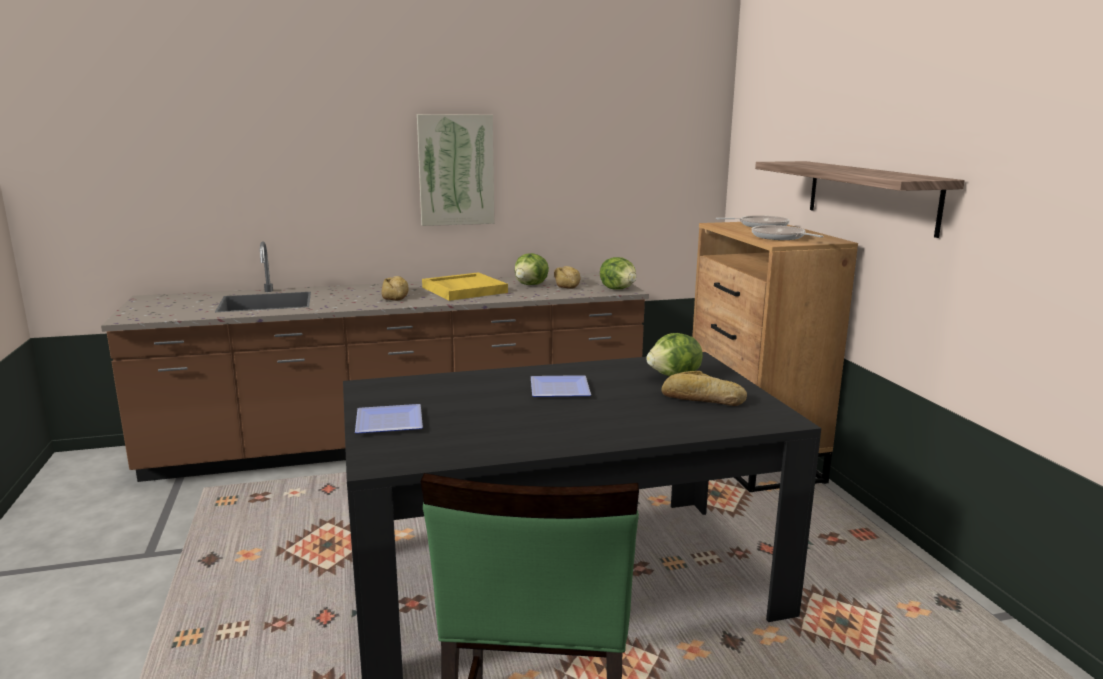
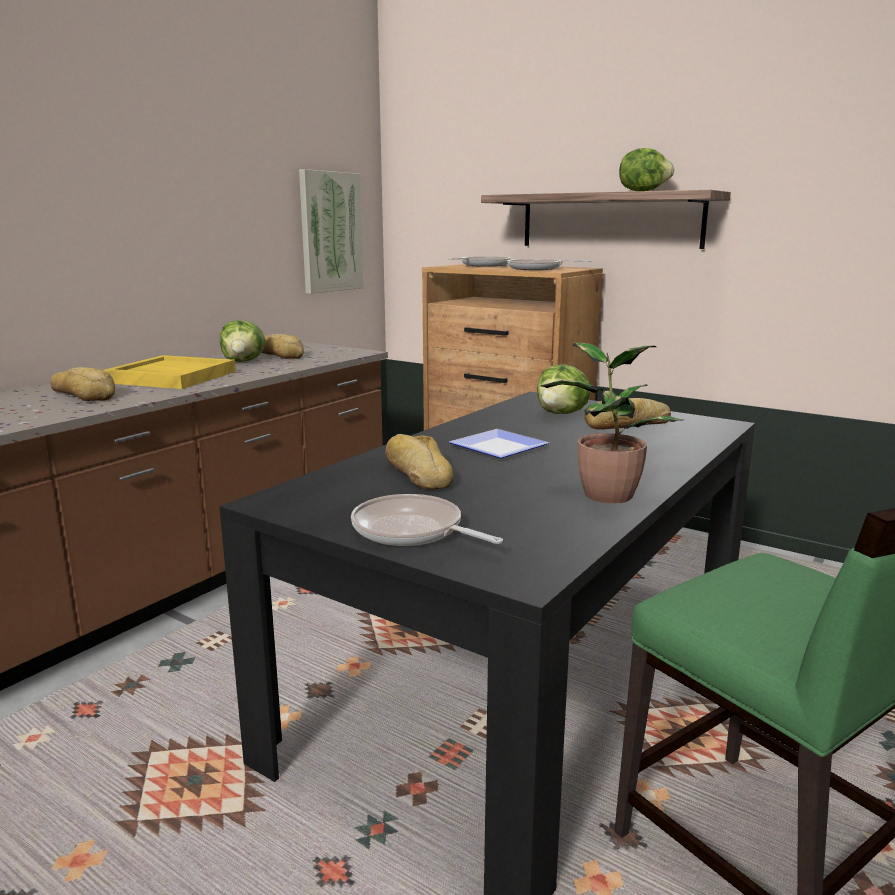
camera: 40 degrees left, 0 degrees up
(387, 423) = (412, 531): plate -> frying pan
(456, 170) = (110, 212): picture -> picture (330, 232)
(470, 392) = (418, 474): none -> bread
(538, 439) = (605, 494): none -> potted plant
(618, 289) = (348, 352): lettuce -> lettuce (642, 192)

